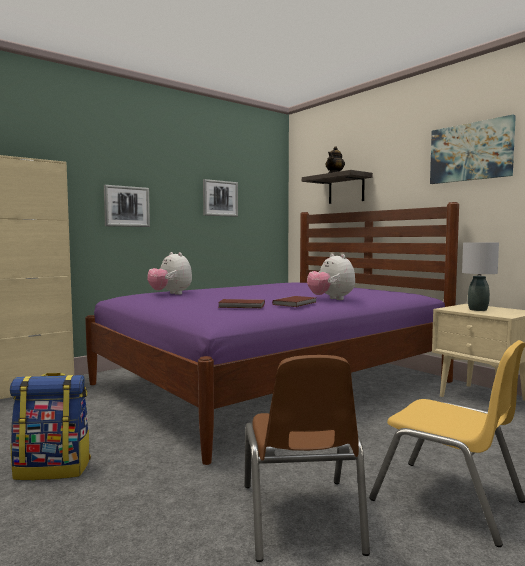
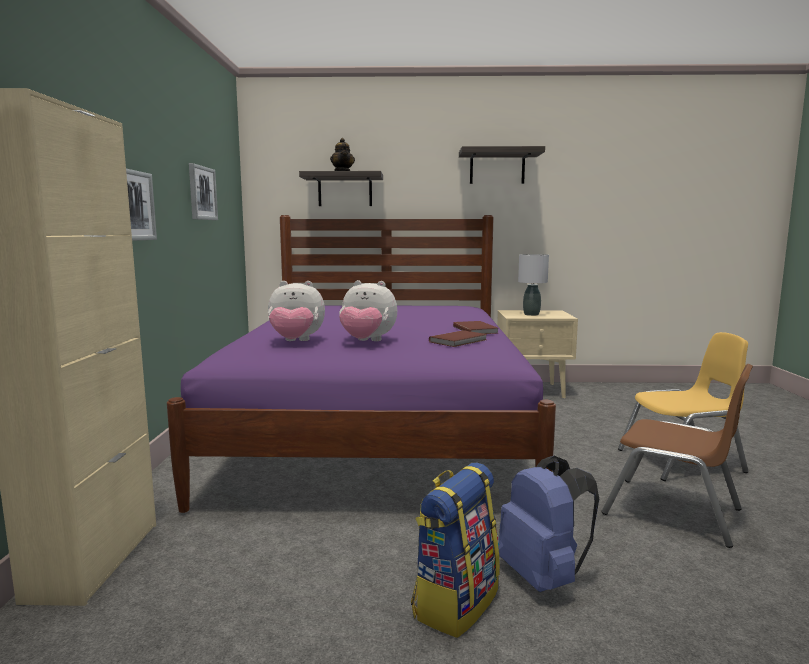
camera: 50 degrees left, 5 degrees up
(111, 487) = (544, 577): none -> blue backpack
(331, 299) = (464, 321): plush toy -> plush toy (367, 341)
(470, 152) = (497, 167): picture -> shelf

